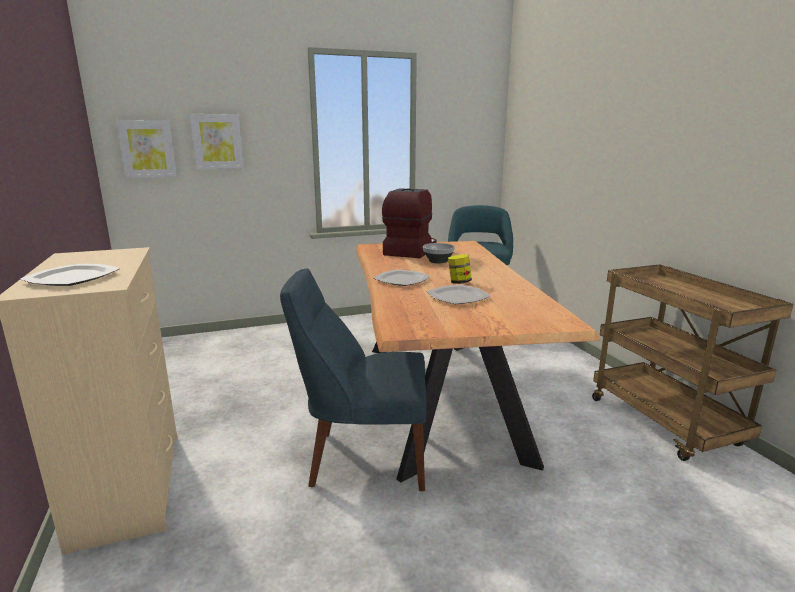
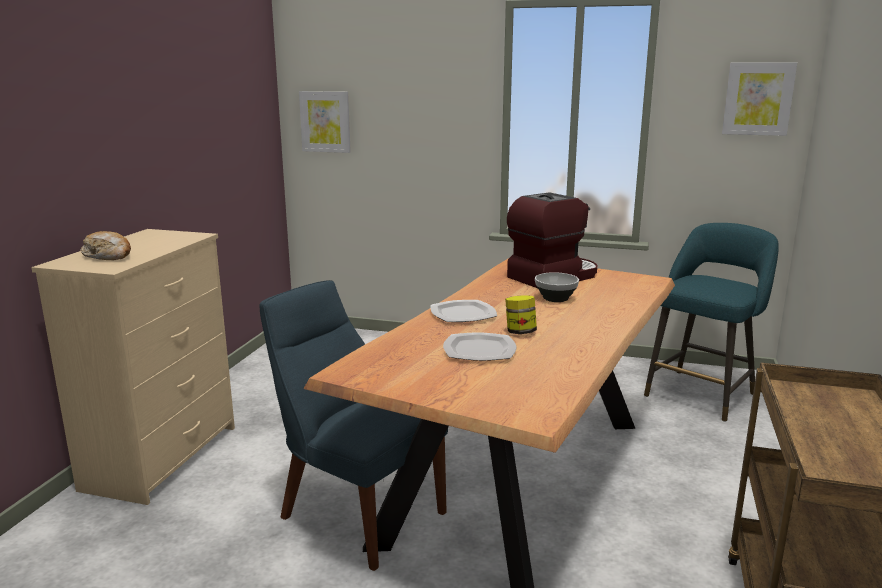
camera: 35 degrees right, 0 degrees up
(73, 278) = (108, 256): plate -> bread
(217, 141) = (394, 115): picture -> picture (758, 99)

